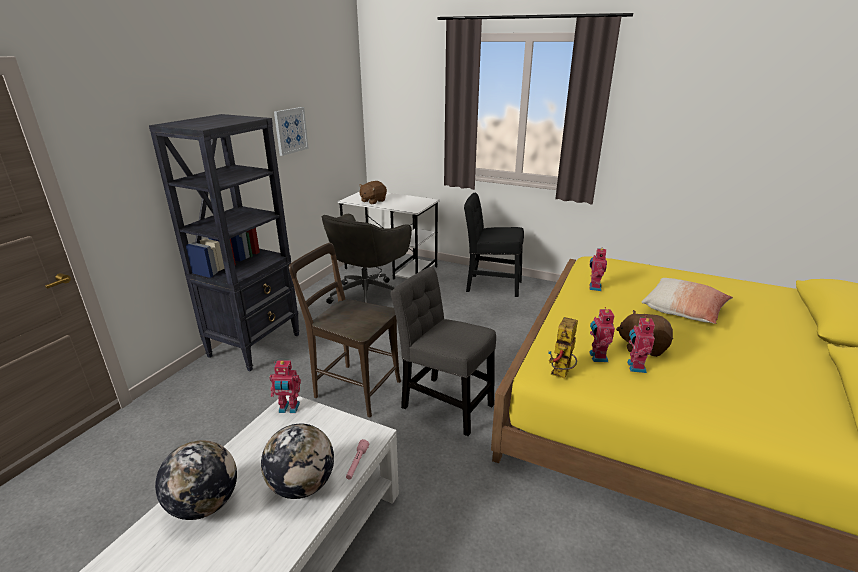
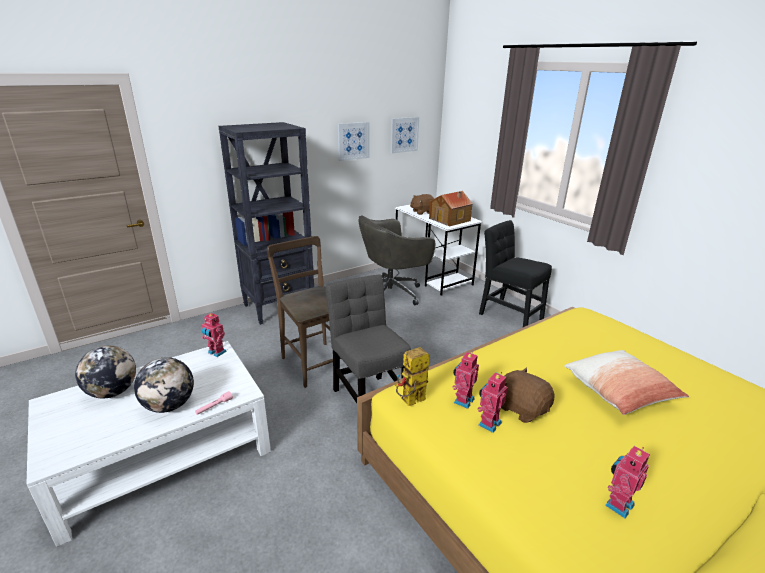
camera: 30 degrees right, 0 degrees up
(334, 118) = (404, 134): none -> picture
(409, 203) = (450, 219): none -> toy house
(594, 287) = (545, 338): toy robot -> toy robot (617, 503)

